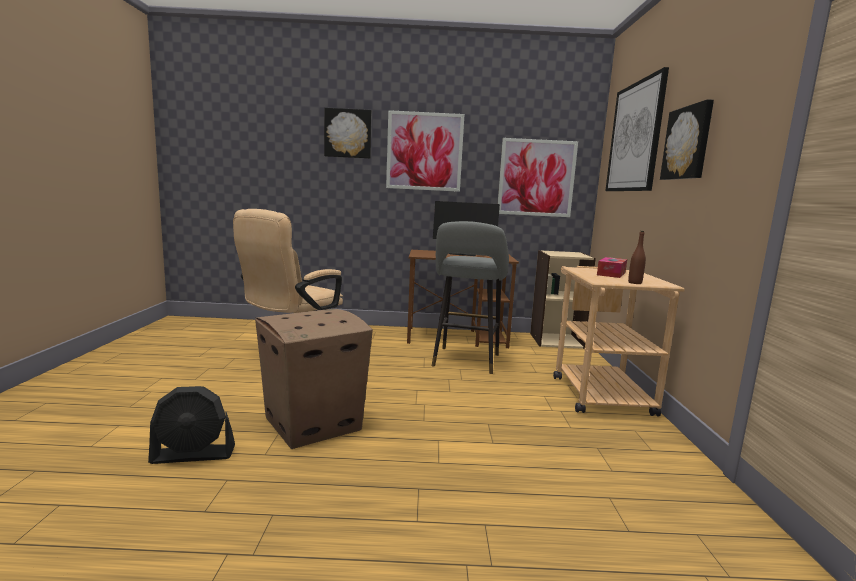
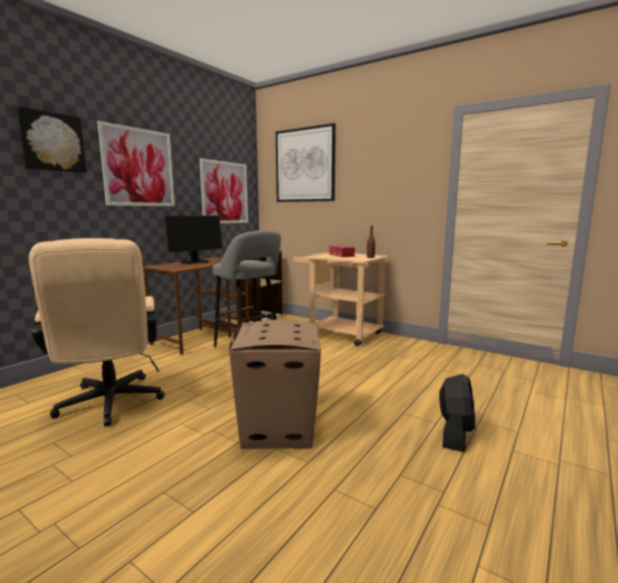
camera: 55 degrees left, 0 degrees up
(193, 454) = (271, 503): black fan -> black fan (455, 433)
(688, 143) = (367, 172): picture -> none

